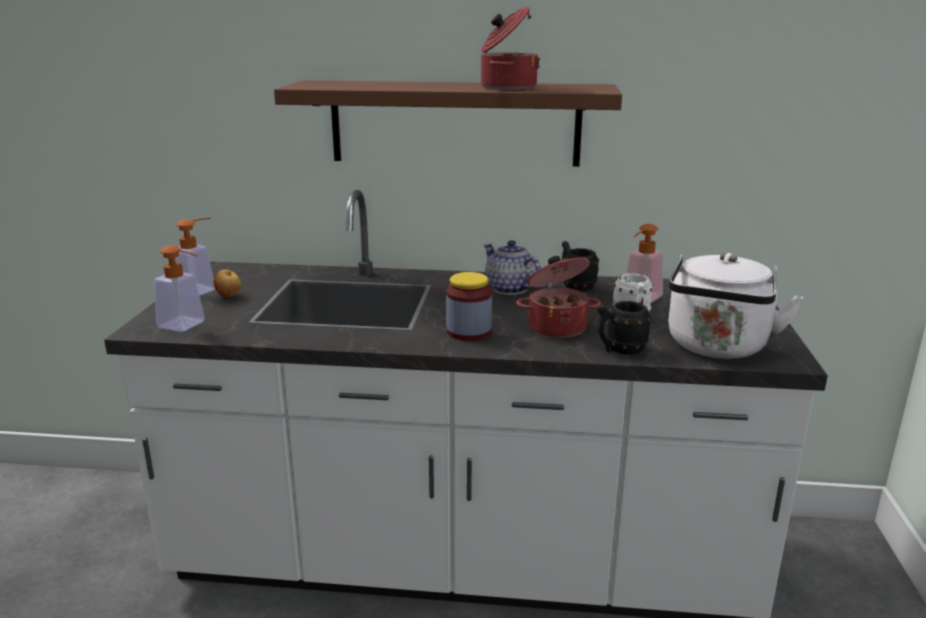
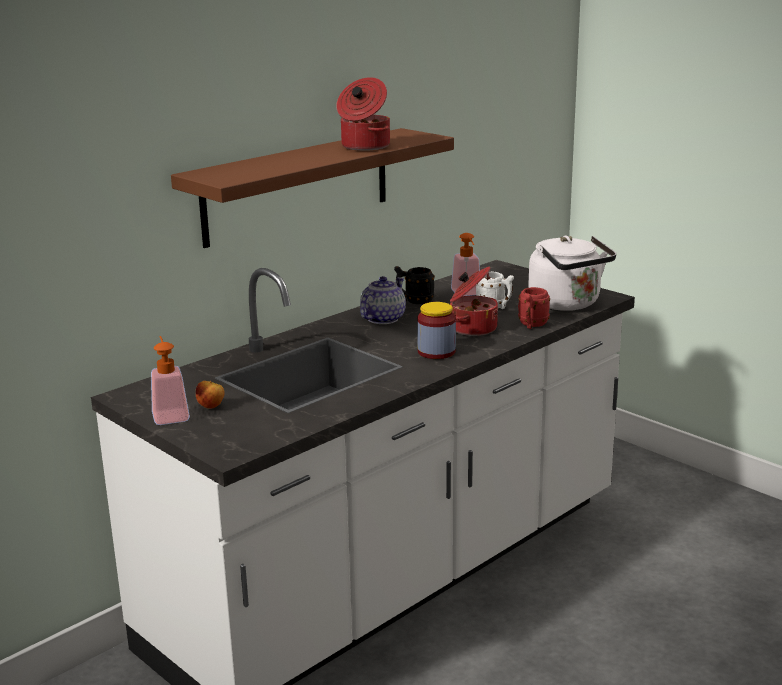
camera: 50 degrees left, 0 degrees up
(187, 326) = (254, 435): soap dispenser -> none
(509, 289) = (382, 318): teapot -> teapot turned 120 degrees clockwise
(619, 350) = (532, 325): black mug -> red mug

